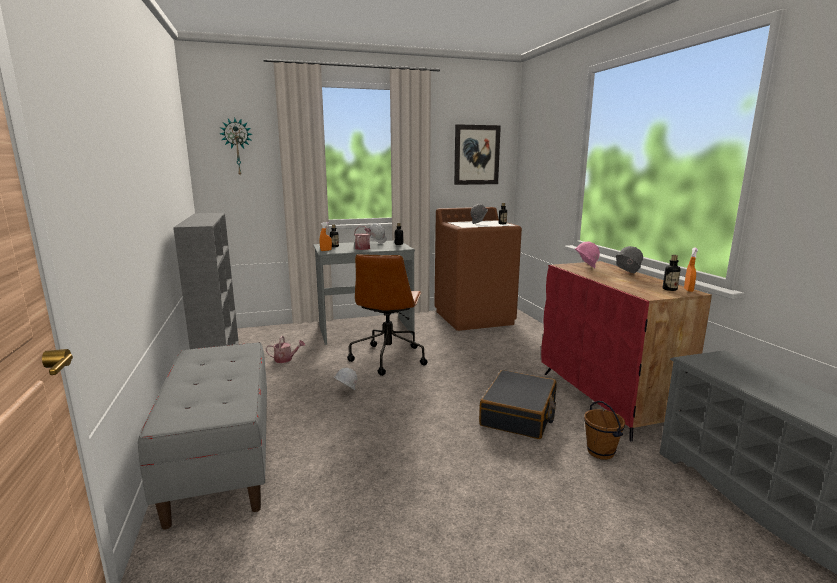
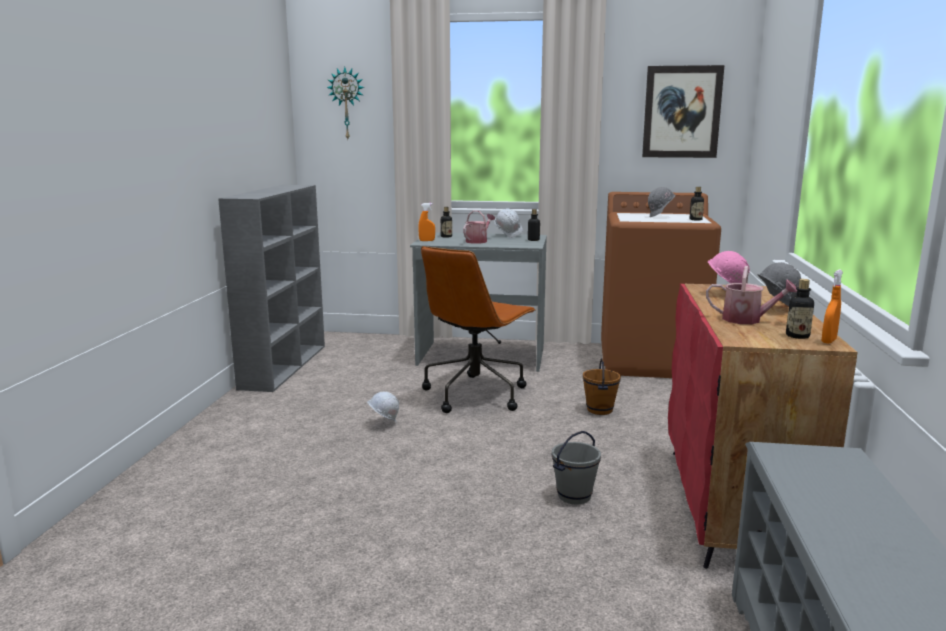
camera: 25 degrees right, 0 degrees up
(221, 459) = (196, 464): grey bench -> none
(286, 359) = (355, 375): watering can -> watering can (747, 320)
(519, 415) = (574, 496): black suitcase -> grey bucket
(601, 452) = (639, 569): brown bucket -> brown bucket (600, 410)

